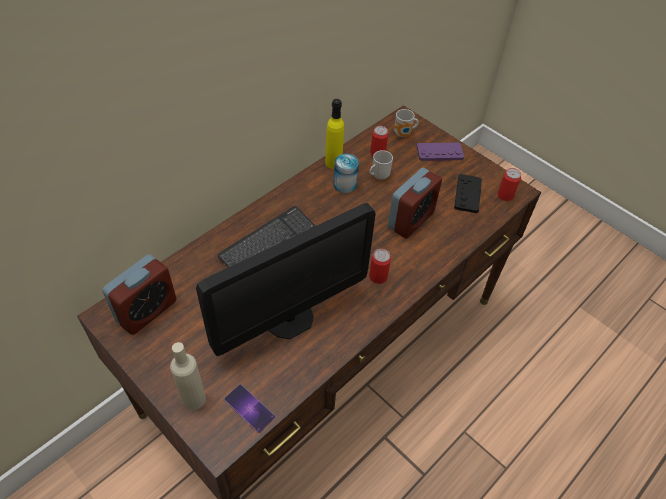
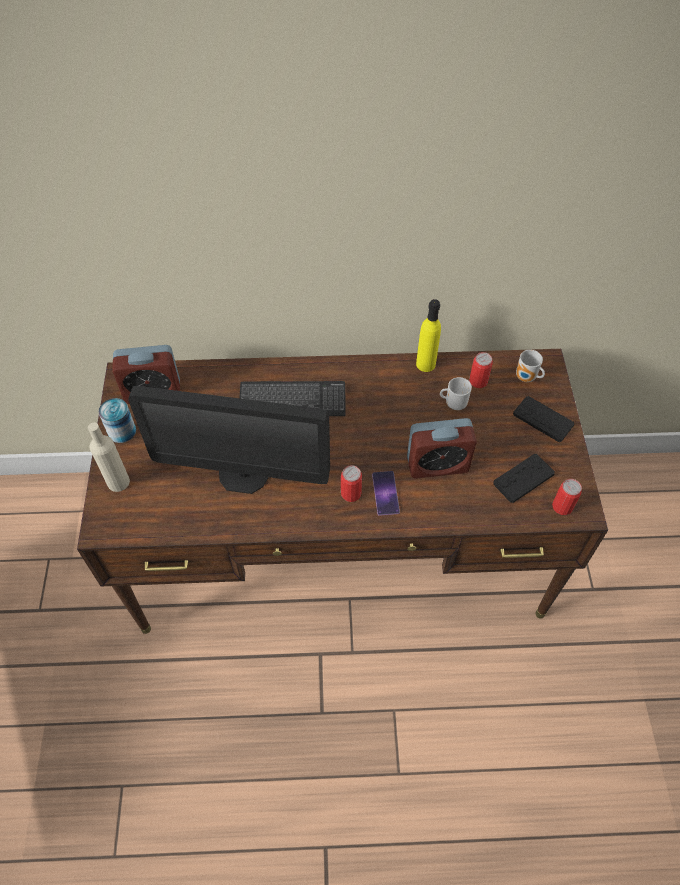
camera: 45 degrees right, 5 degrees up
(249, 408) = (146, 519): phone -> phone (385, 493)
(345, 184) = (413, 391): can -> can (122, 431)
(439, 152) = (543, 419): purple game controller -> black game controller

